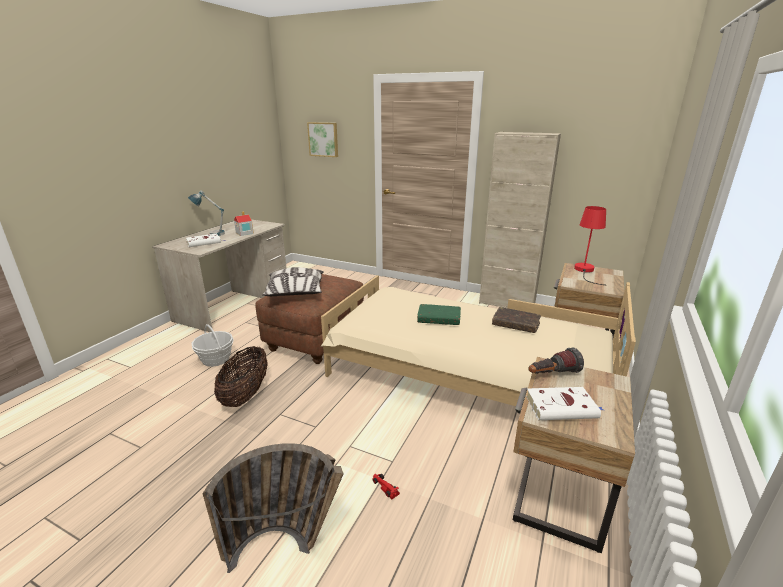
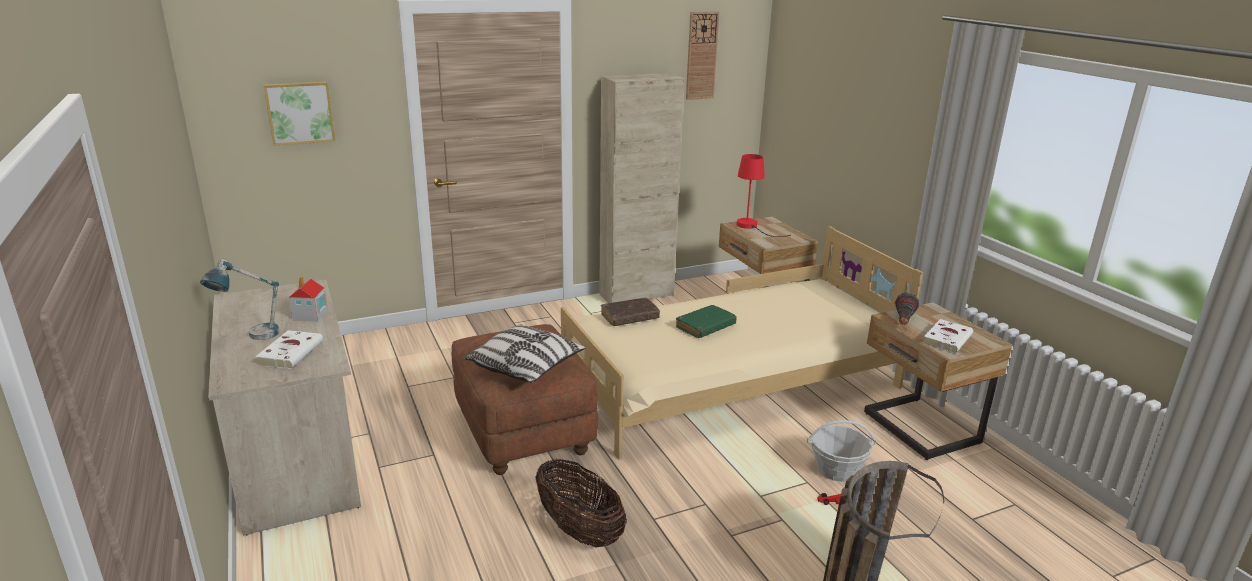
camera: 50 degrees left, 0 degrees up
(216, 359) = (451, 527): basket -> basket (837, 469)
(515, 324) = (766, 303): brown book -> brown book (630, 317)
(597, 120) = (701, 56): none -> wall clock

